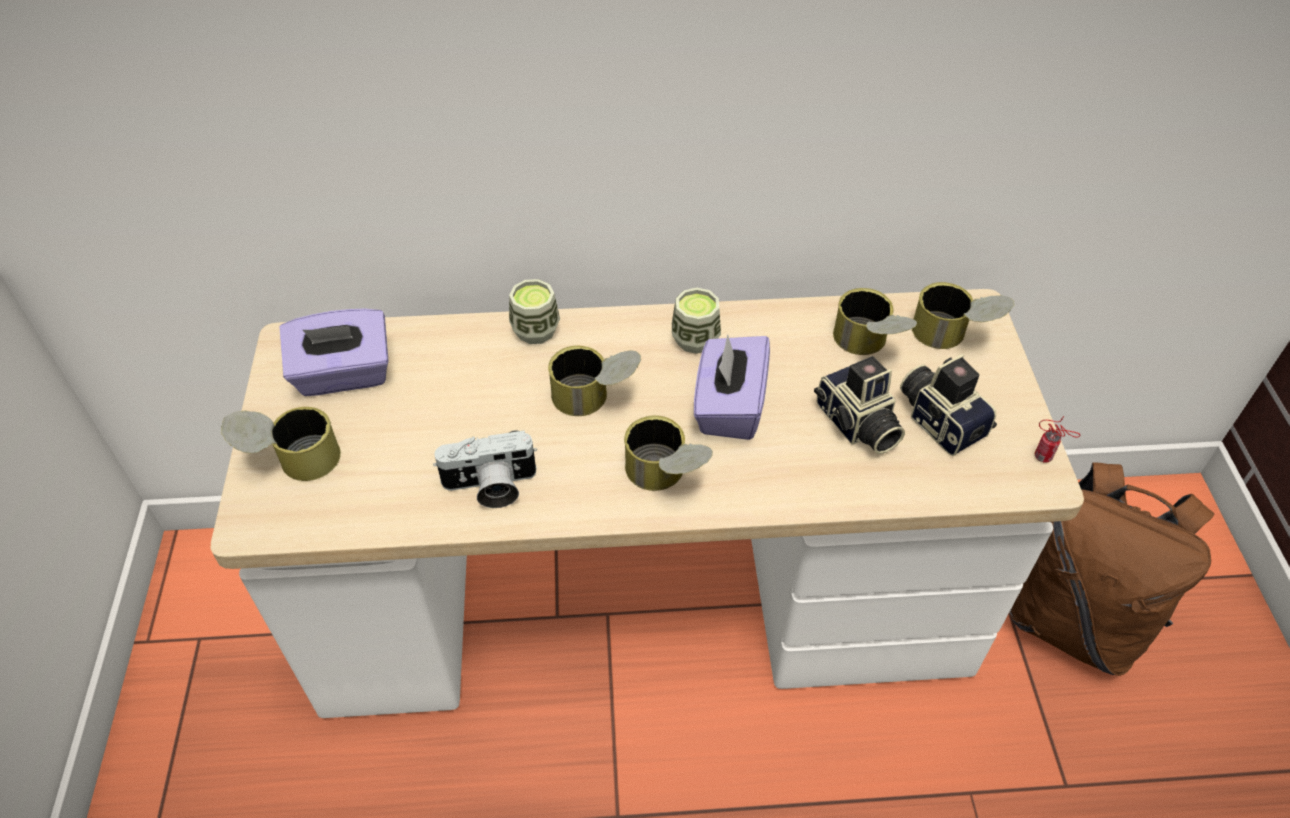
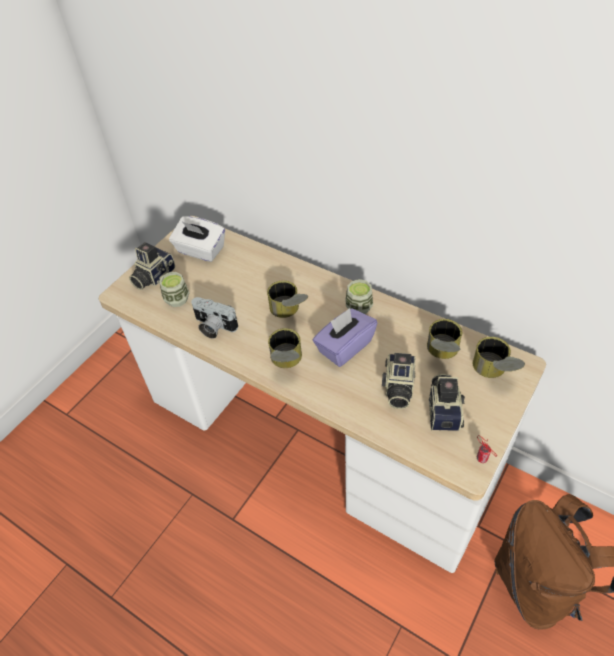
camera: 40 degrees right, 0 degrees up
(292, 461) = (152, 276): can -> camera
(344, 375) = (200, 250): purple tissue box -> white tissue box
(535, 330) = (292, 268): cup -> cup (177, 299)

